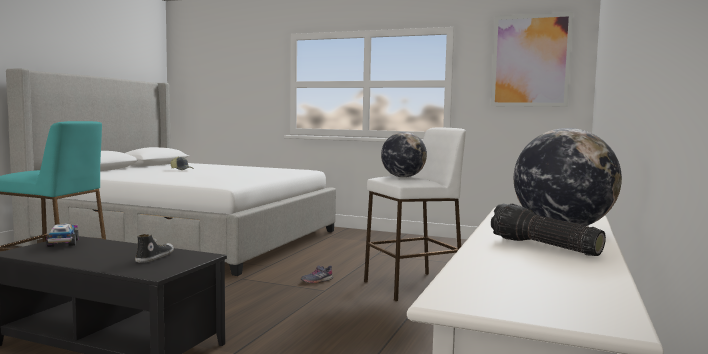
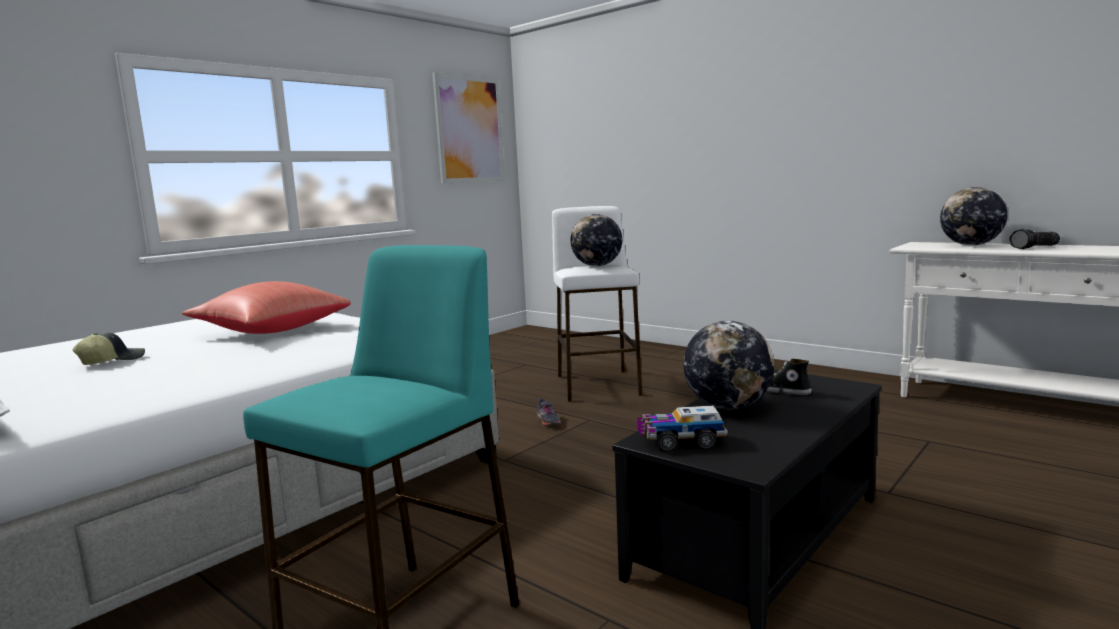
camera: 70 degrees left, 5 degrees up
(123, 249) = (727, 407): none -> globe
(236, 174) = (270, 332): none -> red pillow

